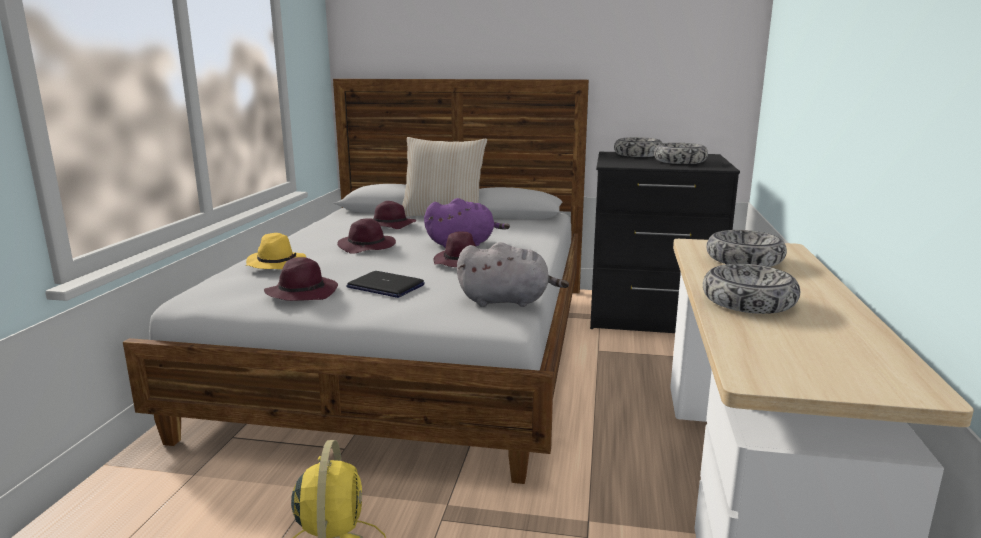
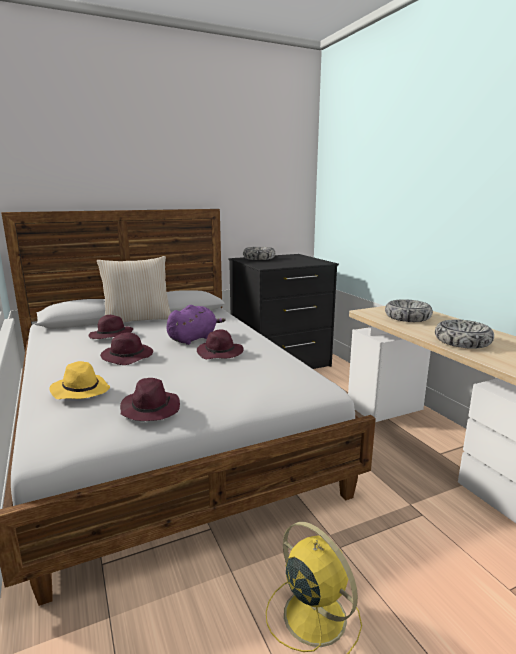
camera: 35 degrees left, 0 degrees up
(385, 286) = (204, 385): laptop -> none
(508, 301) = (303, 374): grey plush toy -> none
(679, 161) = (294, 261): bowl -> none

